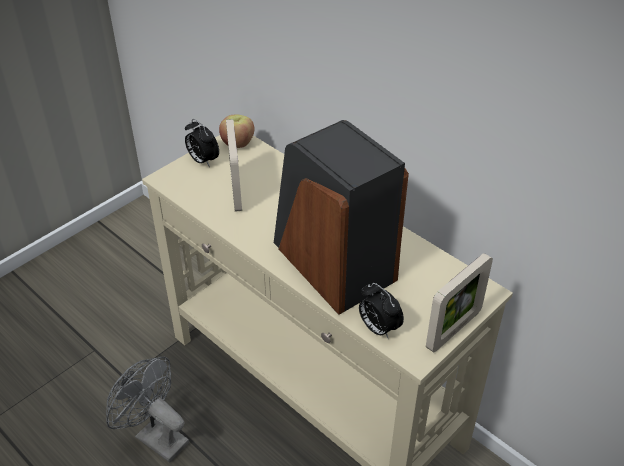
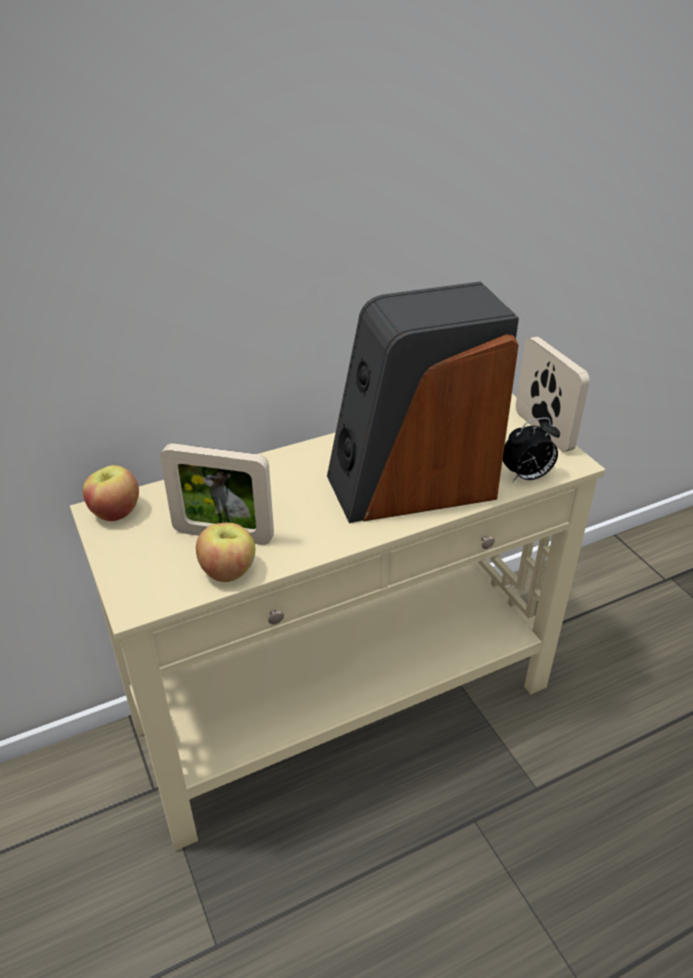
camera: 70 degrees left, 5 degrees down
(155, 436) = (344, 920): grey fan -> none
(202, 160) = (126, 555): alarm clock -> none
(205, 203) = (228, 571): none -> apple

